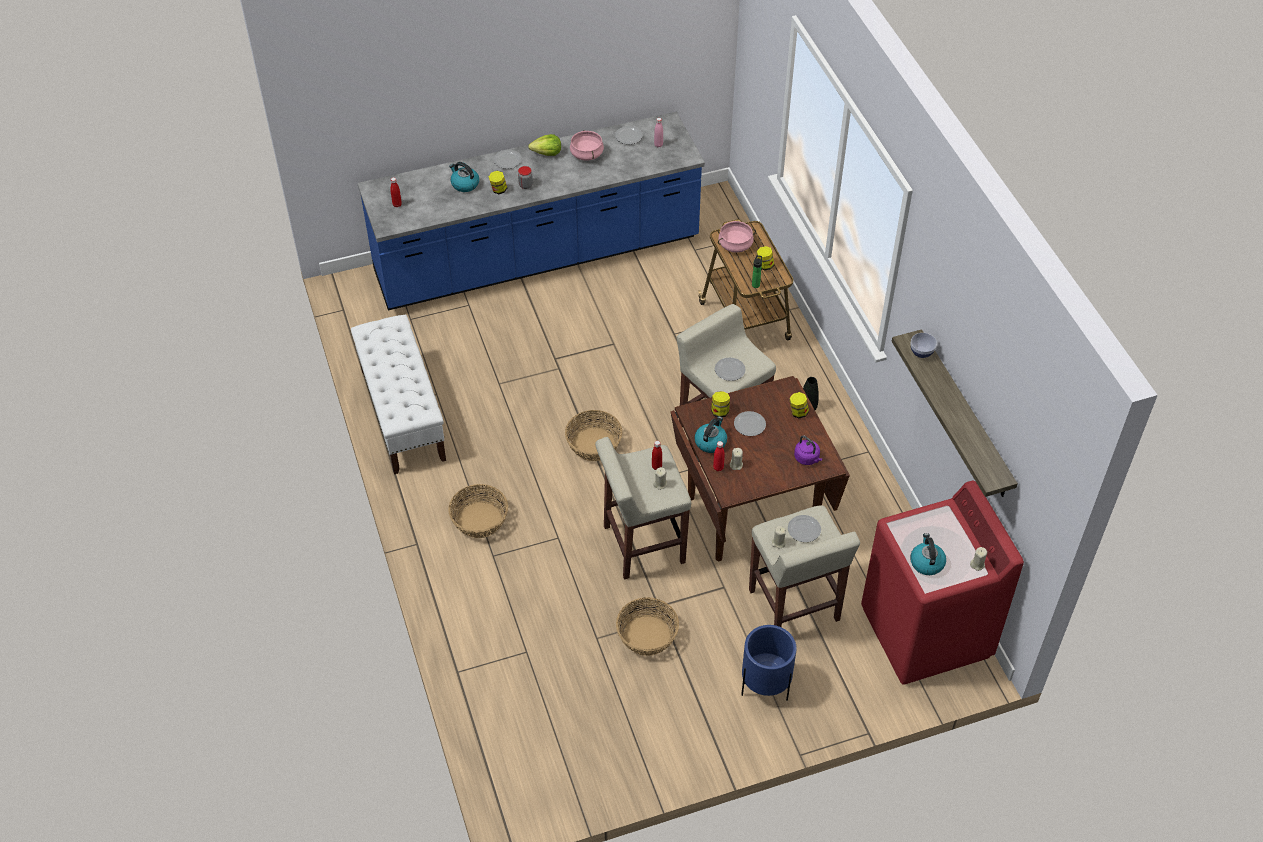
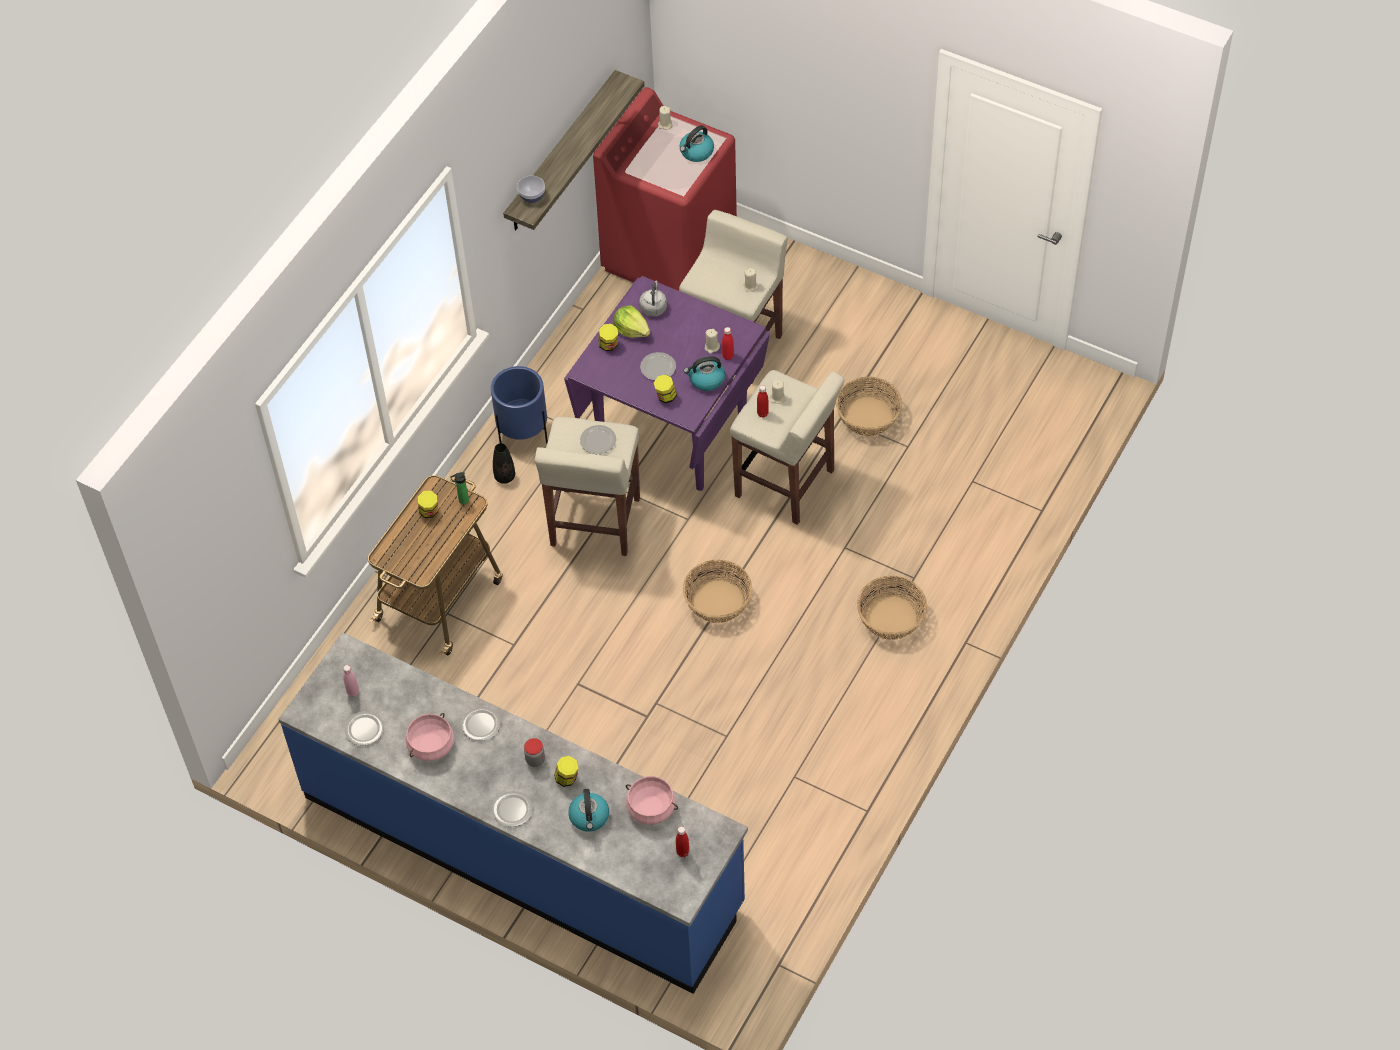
camera: 130 degrees left, 5 degrees up
(402, 414) = (847, 783): white bench -> none
(547, 153) = (465, 783): lettuce -> lettuce (631, 329)
(735, 245) = (422, 554): pink cooking pot -> pink cooking pot (651, 807)
(751, 513) = (671, 435): brown dining table -> purple dining table
(765, 686) = (828, 315): blue planter -> blue planter (523, 434)
(804, 530) = (720, 279): plate -> plate (481, 724)
(807, 458) = (653, 307): purple kettle -> grey kettle

